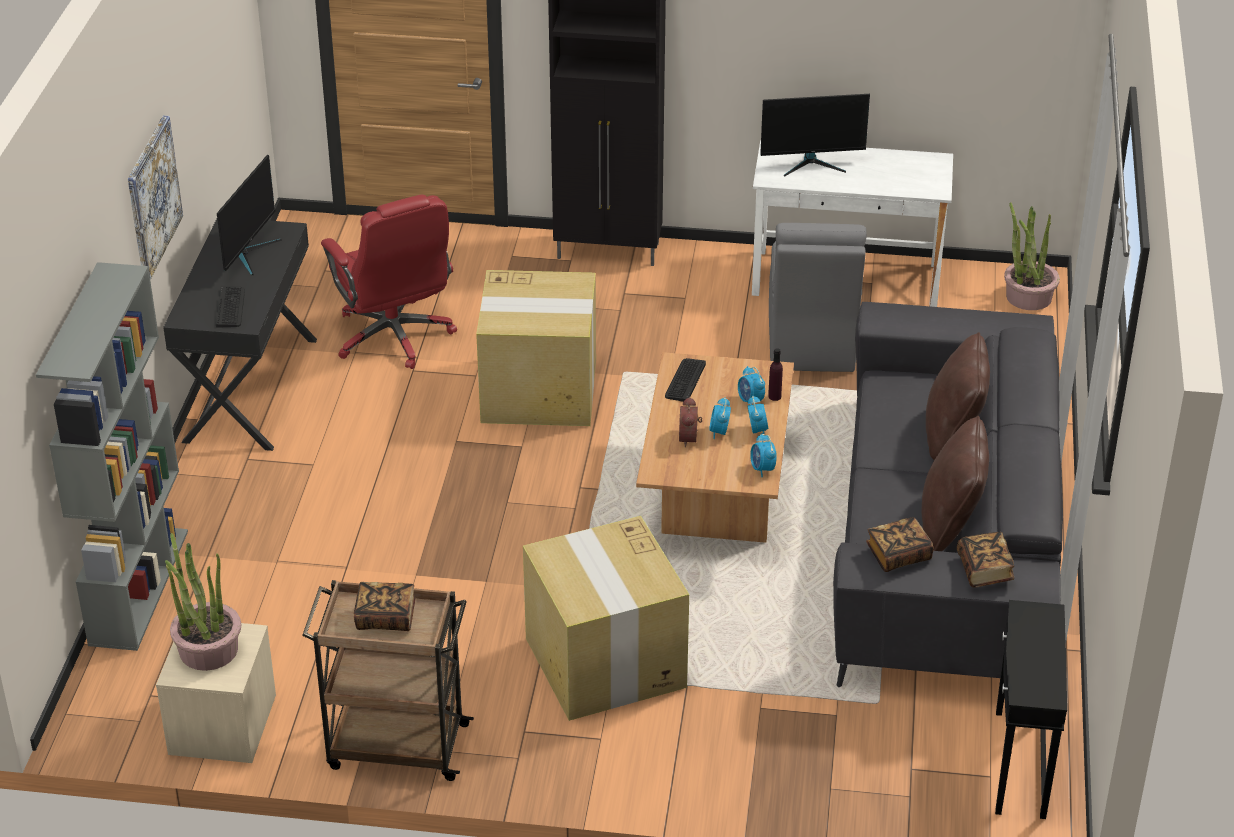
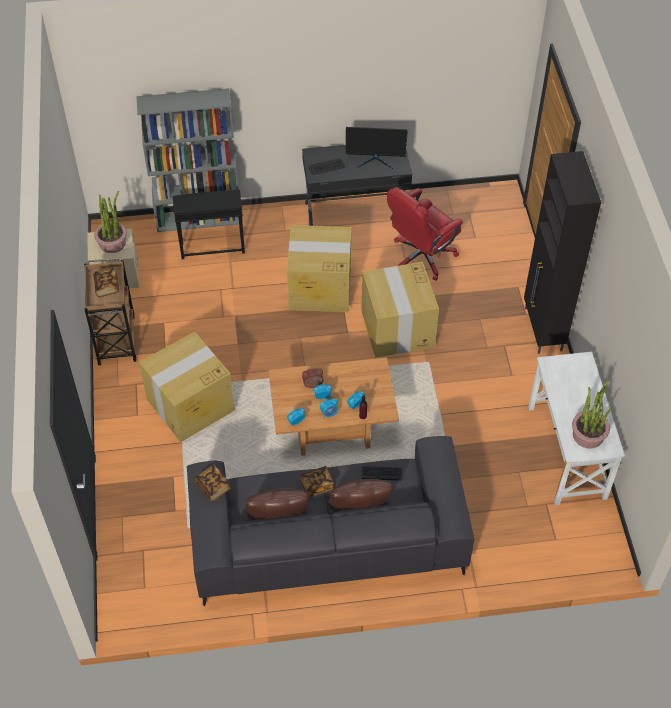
camera: 75 degrees right, 15 degrees up
(152, 197) = (320, 95): picture -> none
(403, 461) = (319, 288): none -> cardboard box
(685, 380) = (363, 372): keyboard -> keyboard (381, 473)
(811, 342) = (493, 445): grey chair -> none
(812, 164) = (576, 382): monitor -> none
(984, 570) = (210, 529): book -> book (316, 485)
(1019, 764) = (156, 600): black side table -> black side table (212, 248)
(1028, 297) = (592, 555): potted plant -> potted plant (588, 435)

